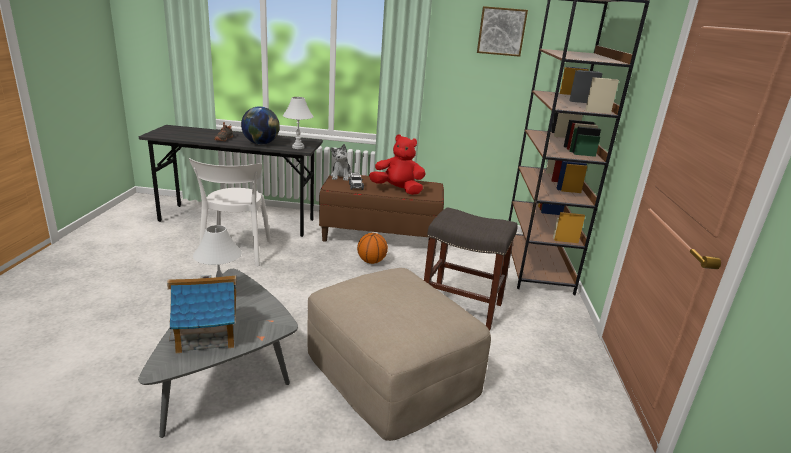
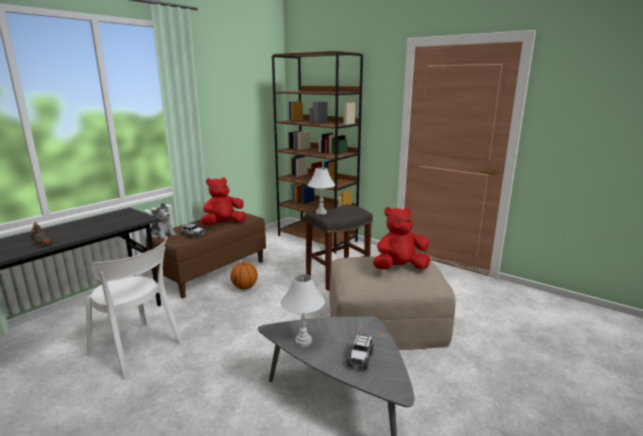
camera: 55 degrees left, 5 degrees down
(207, 334) = (360, 358): toy house -> toy car
(261, 143) = (94, 229): globe -> none
(298, 147) = (135, 219): white table lamp -> white table lamp (321, 213)
(400, 306) = (399, 268): none -> red plush toy
(501, 31) = (237, 83): picture -> none

